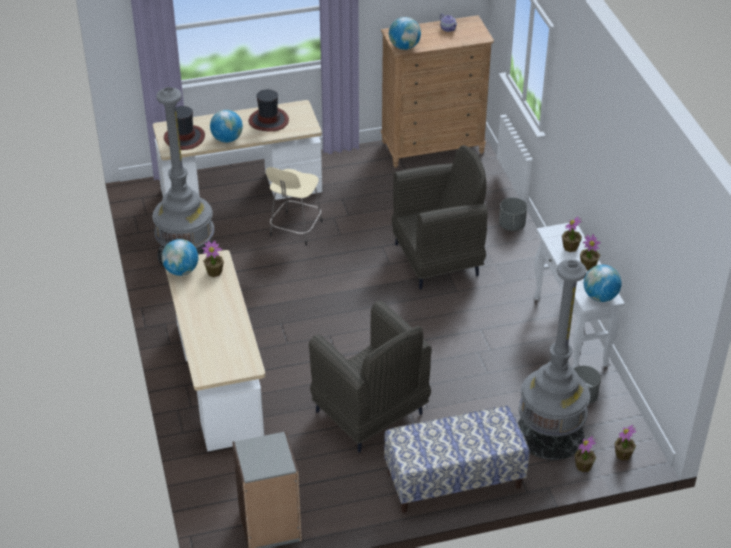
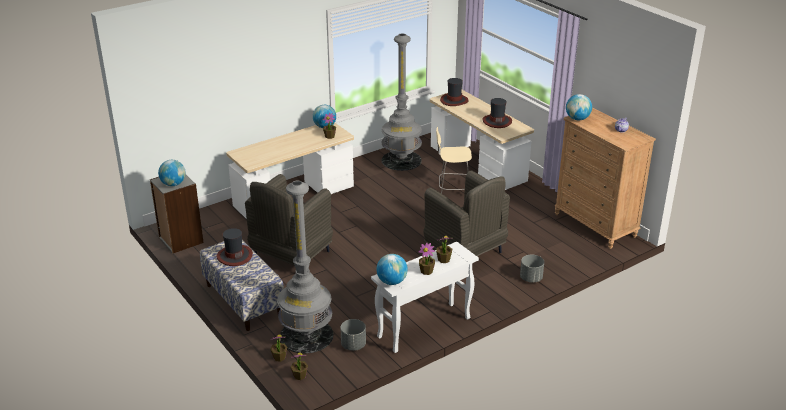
camera: 70 degrees right, 10 degrees down
(227, 139) = (464, 113): globe -> globe (173, 184)
(434, 441) = (234, 256): none -> hat

